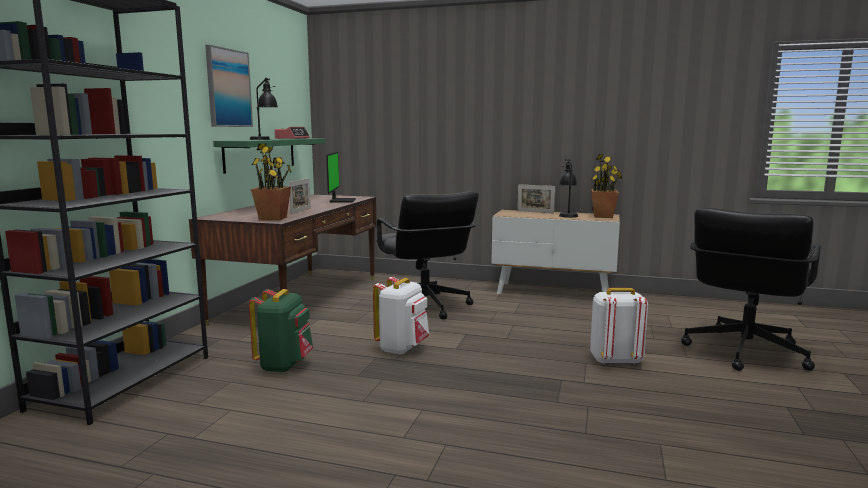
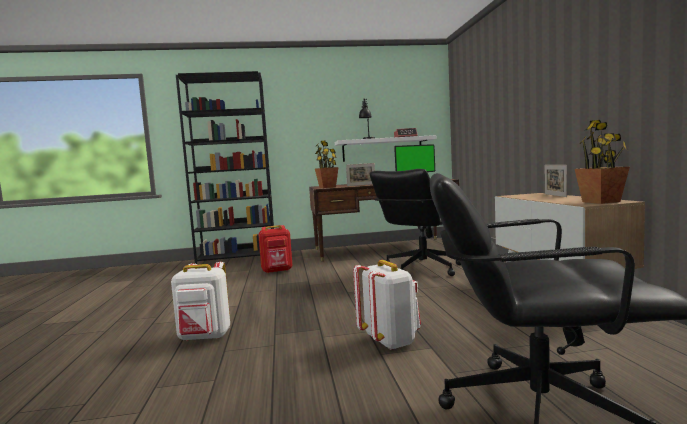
camera: 65 degrees right, 5 degrees down
(228, 88) = (350, 109): picture -> none
(260, 154) = (382, 149): green shelf -> white shelf
(284, 365) = (277, 271): green backpack -> red backpack
(402, 349) = (329, 282): white backpack -> white backpack (205, 337)
(567, 215) = (570, 198): black table lamp -> none

